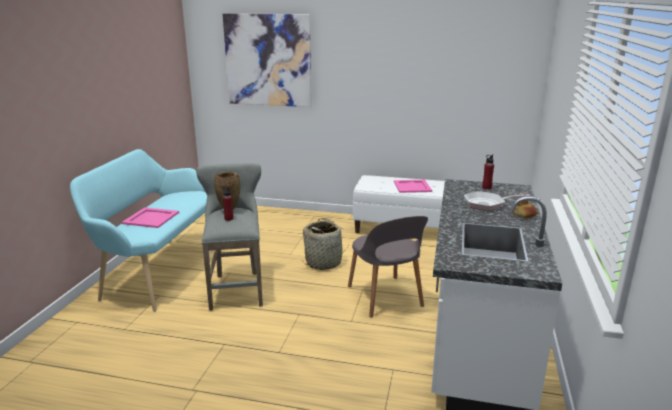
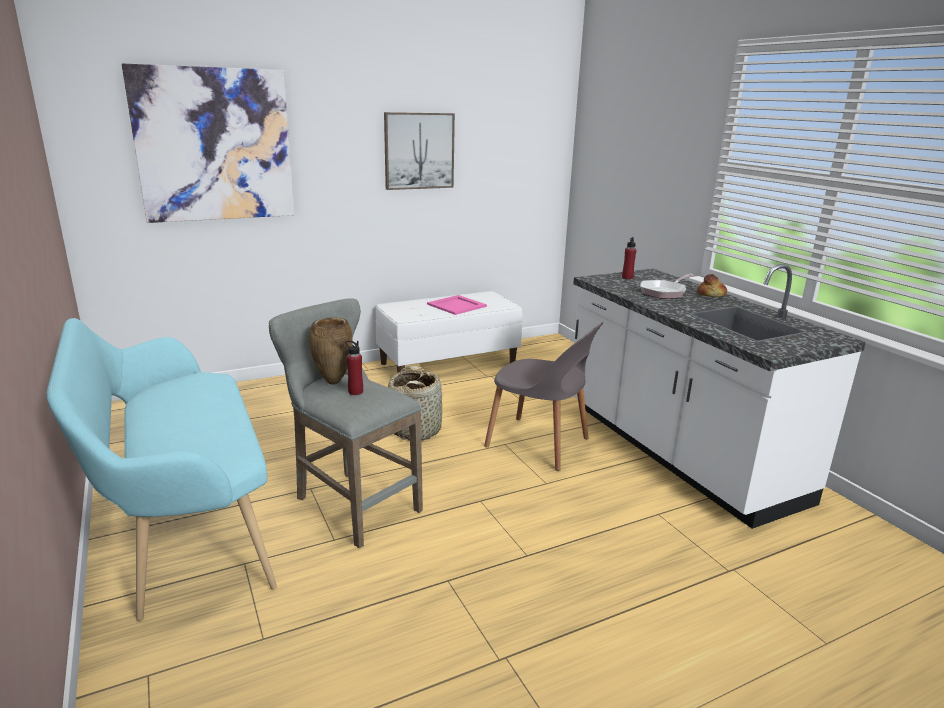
camera: 40 degrees left, 0 degrees up
(151, 218) = (190, 432): pink tray -> none
(402, 69) = (419, 151): none -> picture

